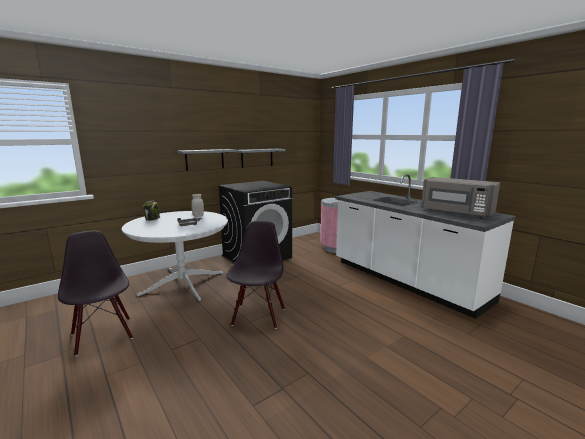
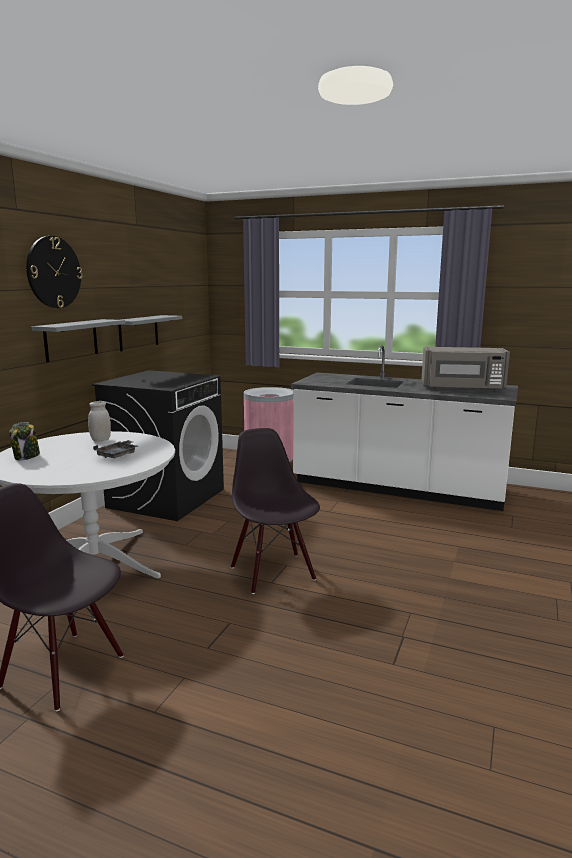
camera: 30 degrees left, 0 degrees up
(194, 121) = (53, 272): none -> wall clock

